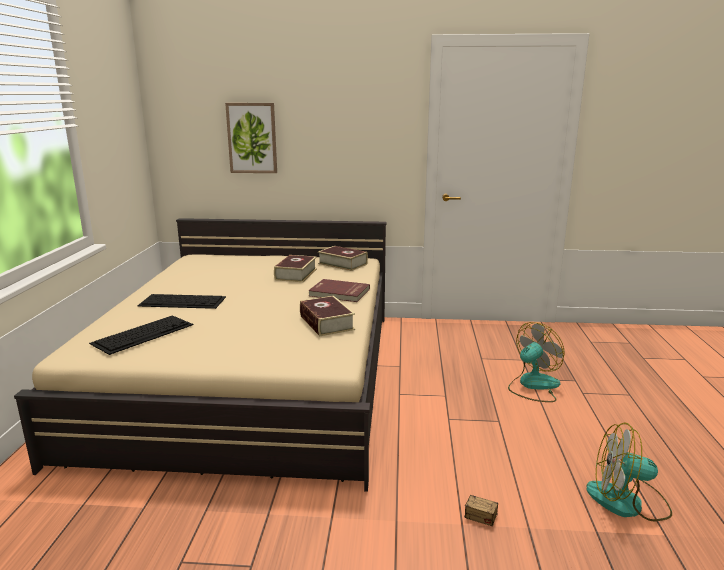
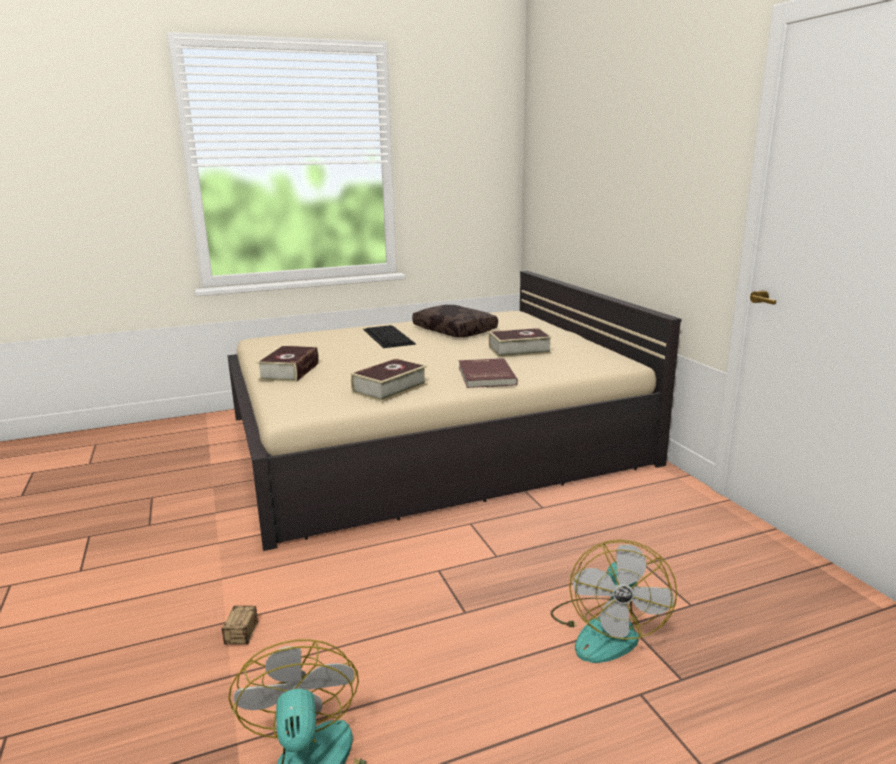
camera: 65 degrees right, 0 degrees up
(144, 333) = (306, 344): keyboard -> none
(208, 279) = (456, 330): none -> brown pillow
(252, 138) = (583, 183): picture -> none
(342, 264) = (589, 358): book -> book (289, 371)
(533, 386) = (605, 630): fan -> fan turned 75 degrees clockwise

